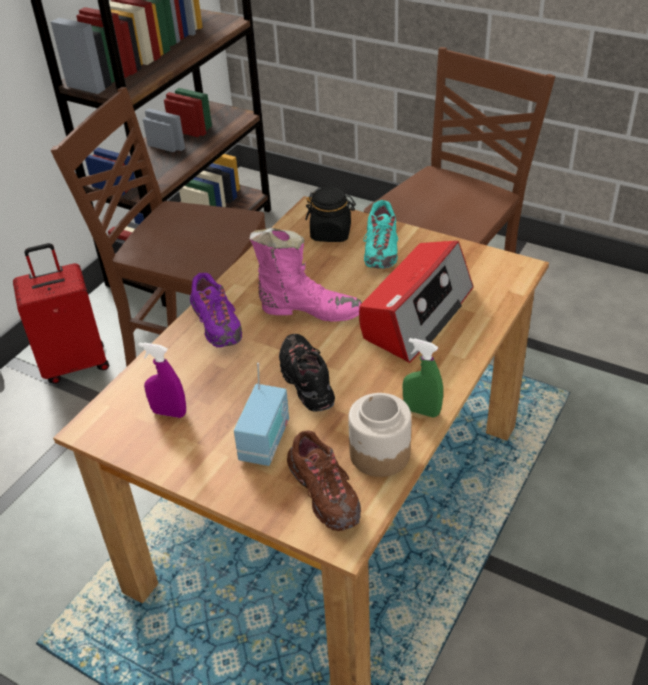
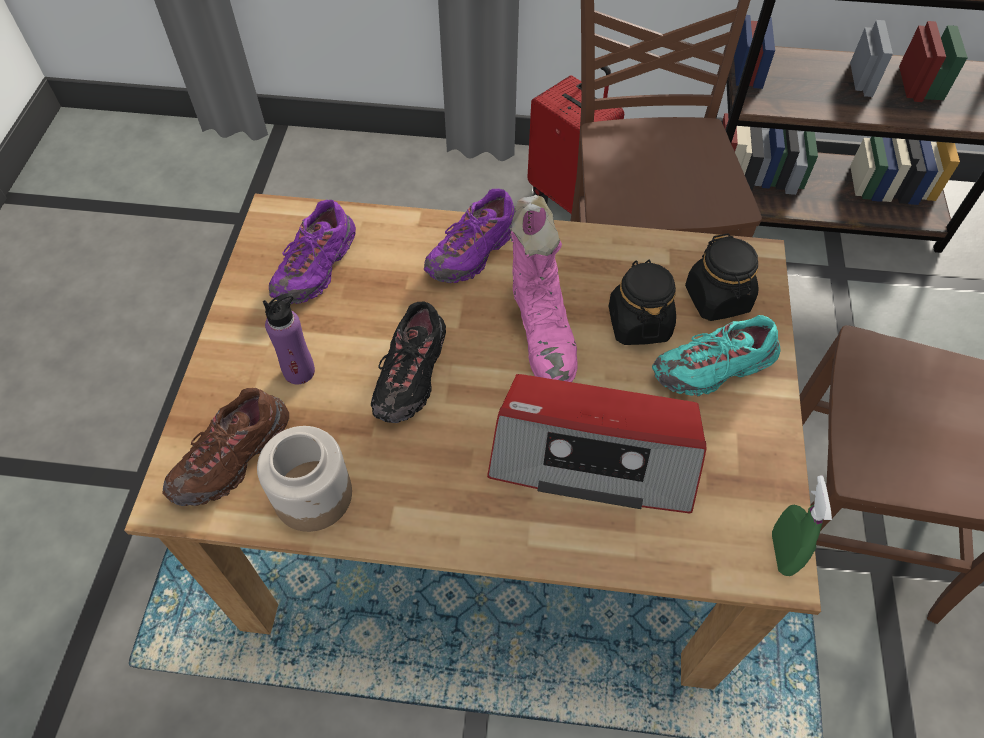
camera: 65 degrees right, 15 degrees up
(169, 413) = (316, 268): purple spray bottle -> purple shoe
(265, 442) = (299, 371): radio -> purple bottle
(306, 381) = (412, 375): black shoe -> black shoe turned 150 degrees clockwise
(329, 269) = (638, 323): none -> black jar
(421, 411) = (403, 520): green spray bottle -> green spray bottle (782, 552)

